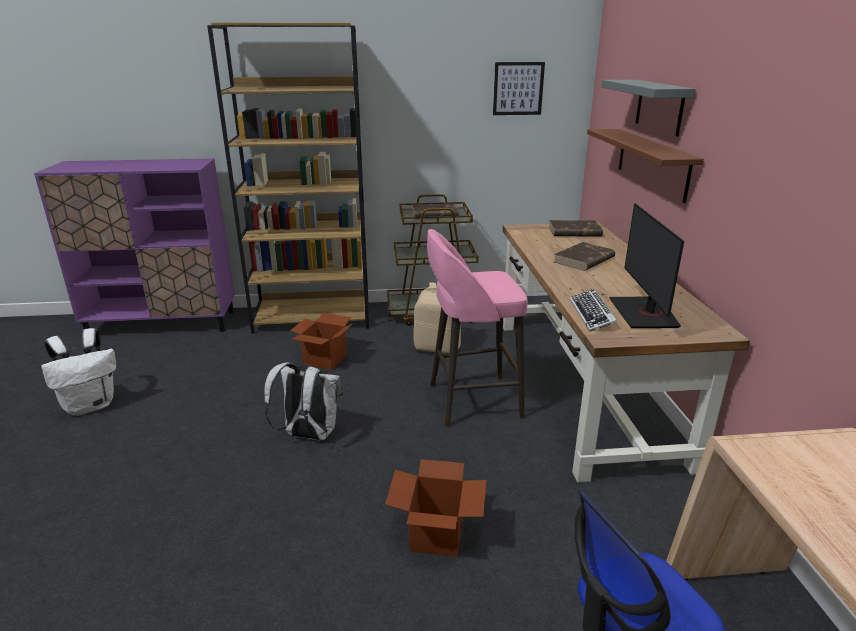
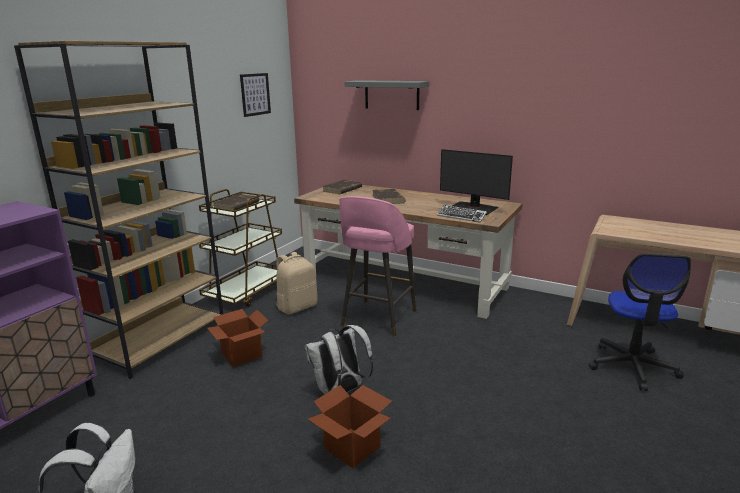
camera: 55 degrees left, 5 degrees down
(436, 534) = (493, 375): cardboard box -> cardboard box (351, 448)
(652, 163) = (393, 130): brown shelf -> none

